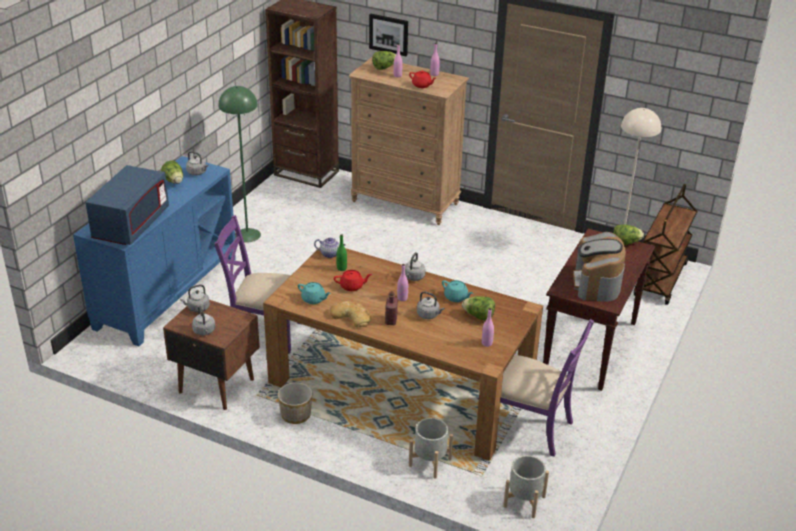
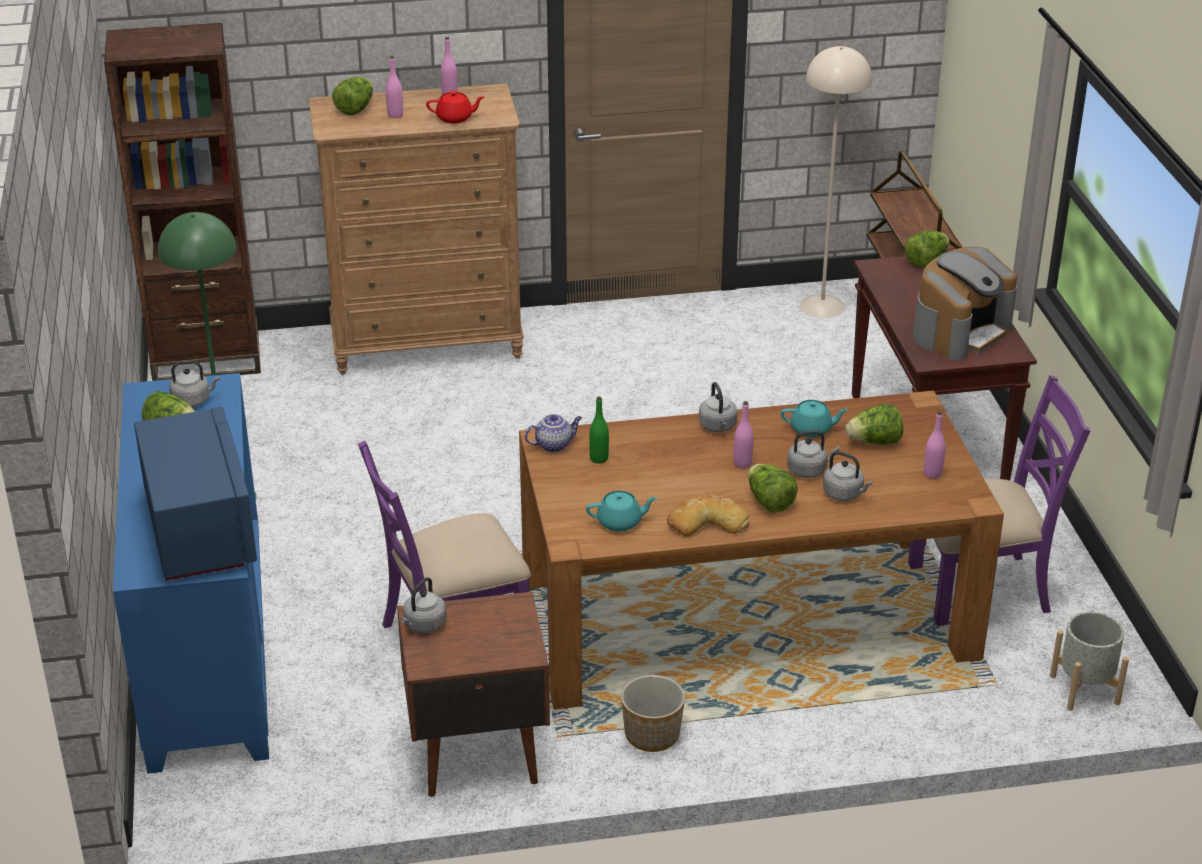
camera: 35 degrees left, 0 degrees up
(204, 331) = (484, 655): grey kettle -> grey kettle (845, 494)
(352, 286) = (650, 478): red teapot -> none
(389, 34) = (335, 47): picture -> none
(391, 320) = (769, 502): red bottle -> lettuce
(429, 462) = (912, 703): grey planter -> none
(596, 283) = (960, 331): coffee machine -> coffee machine turned 105 degrees counterclockwise

